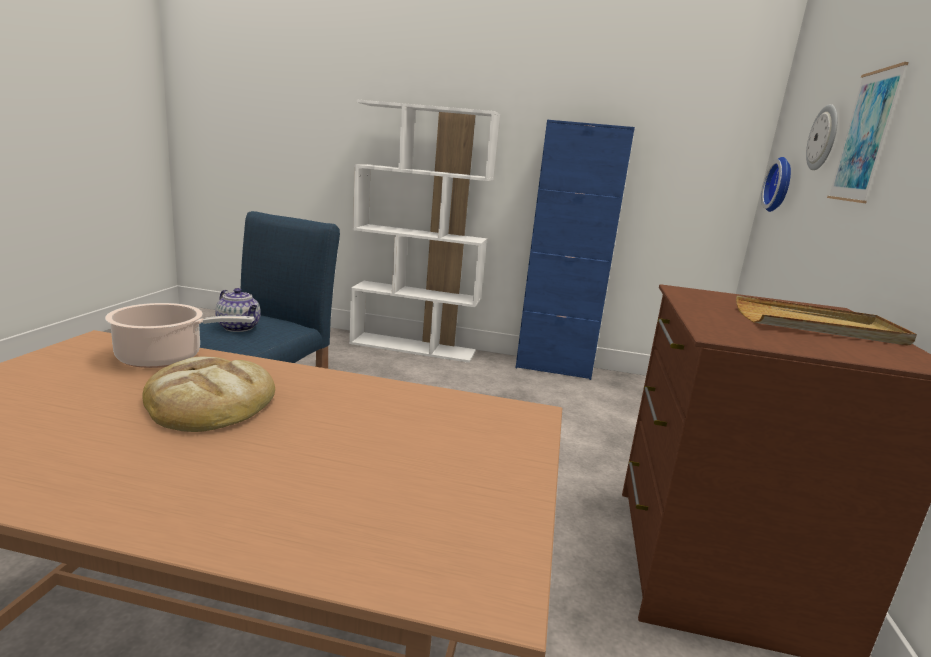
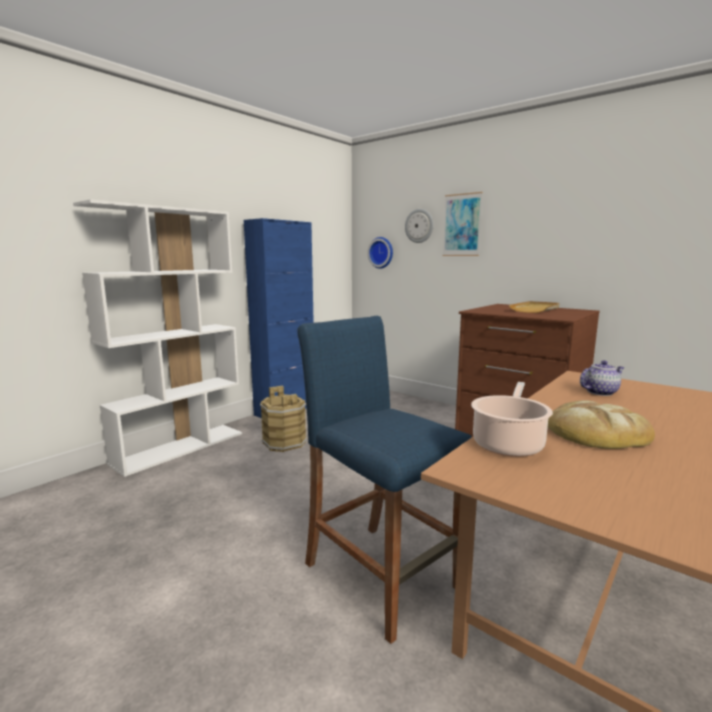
camera: 60 degrees left, 5 degrees down
(239, 328) = (401, 424): teapot -> teapot (600, 392)
(473, 385) = (284, 442): none -> brown bucket

